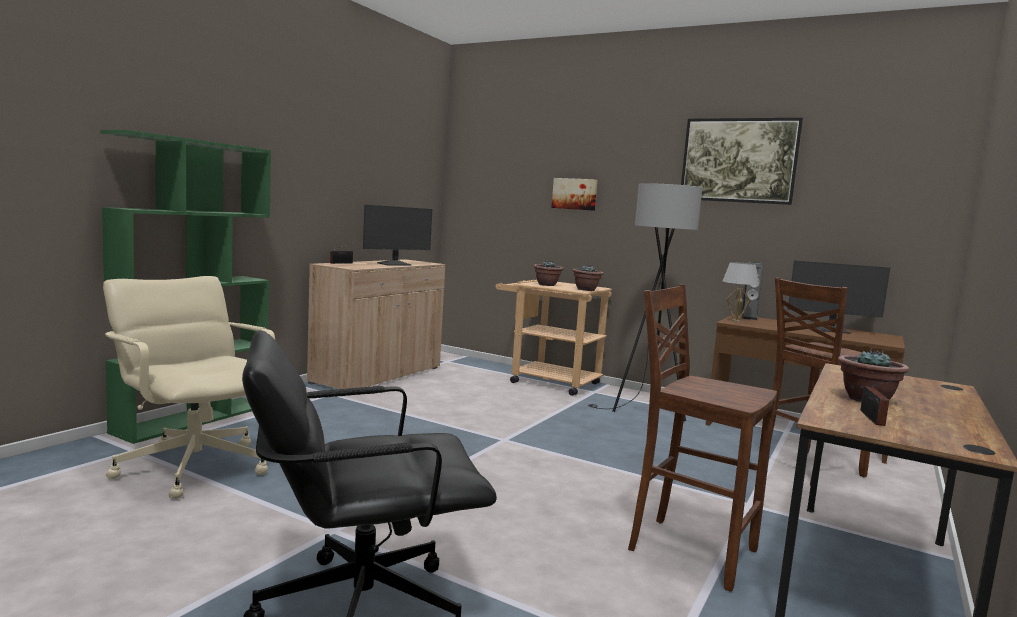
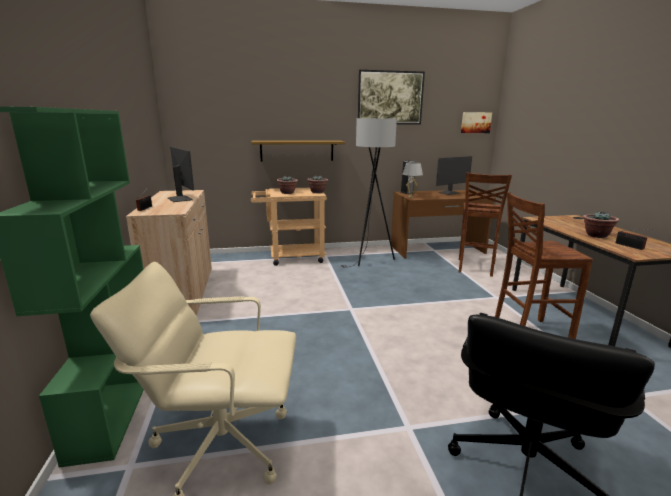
camera: 40 degrees left, 10 degrees up
(394, 264) = (180, 199): monitor -> monitor turned 45 degrees counterclockwise
(574, 194) = (283, 123): picture -> picture (475, 122)
(588, 232) = (297, 150): none -> shelf

